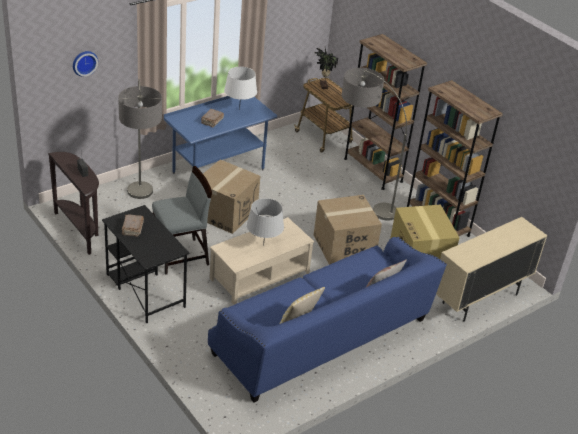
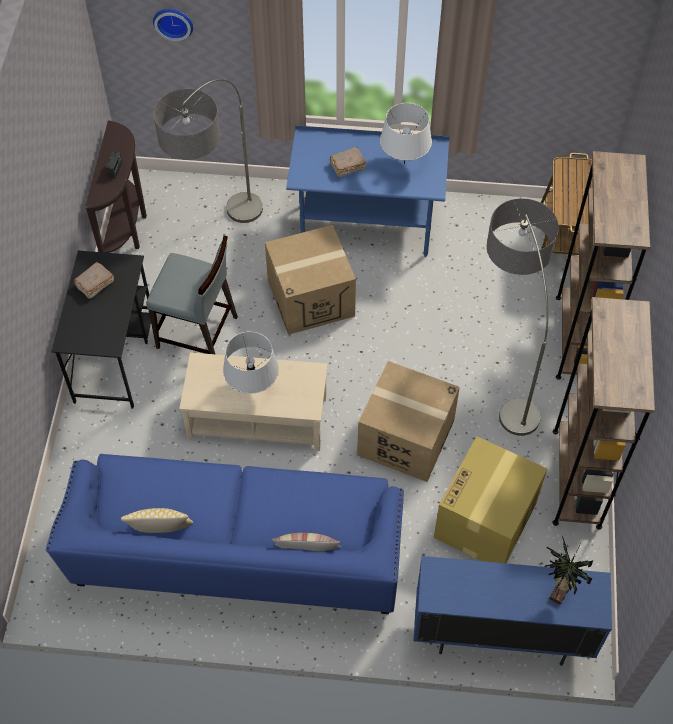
camera: 45 degrees right, 20 degrees up
(323, 86) = (581, 174): potted plant -> potted plant (558, 591)
(480, 299) = (500, 635): beige cabinet -> blue cabinet

